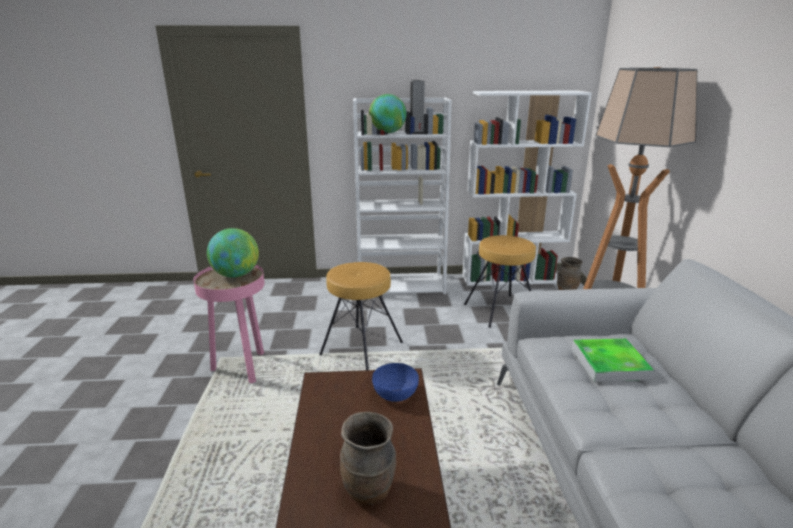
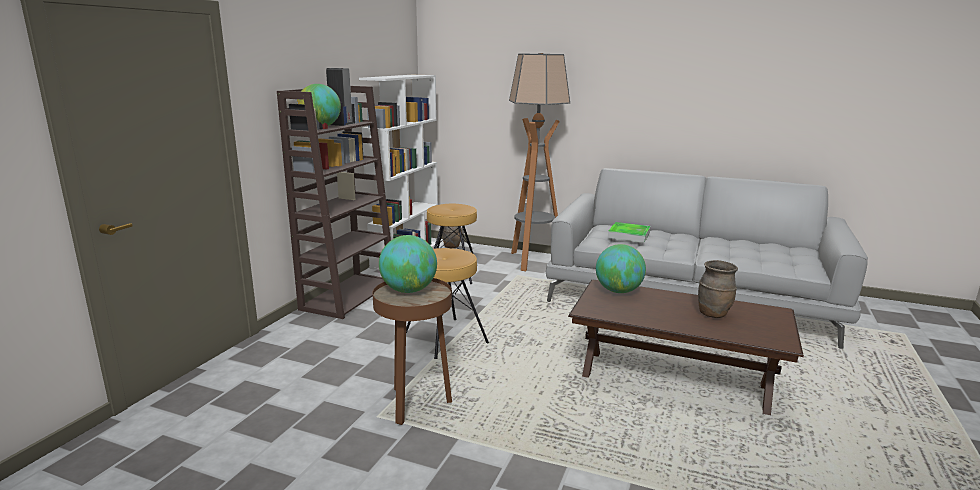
camera: 65 degrees left, 5 degrees down
(243, 368) = (416, 404): pink side table -> brown side table
(395, 393) = (618, 291): blue bowl -> globe
(402, 284) = (349, 295): white bookcase -> brown bookcase

